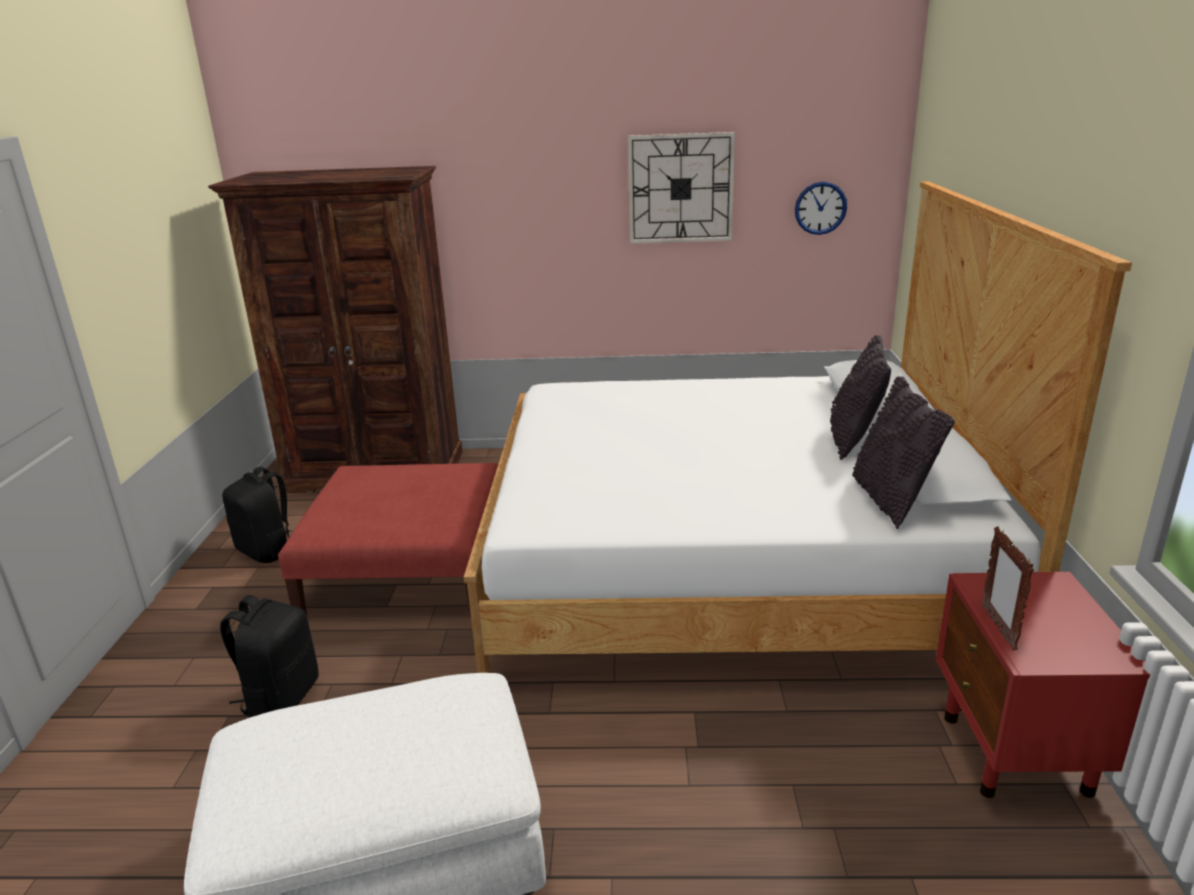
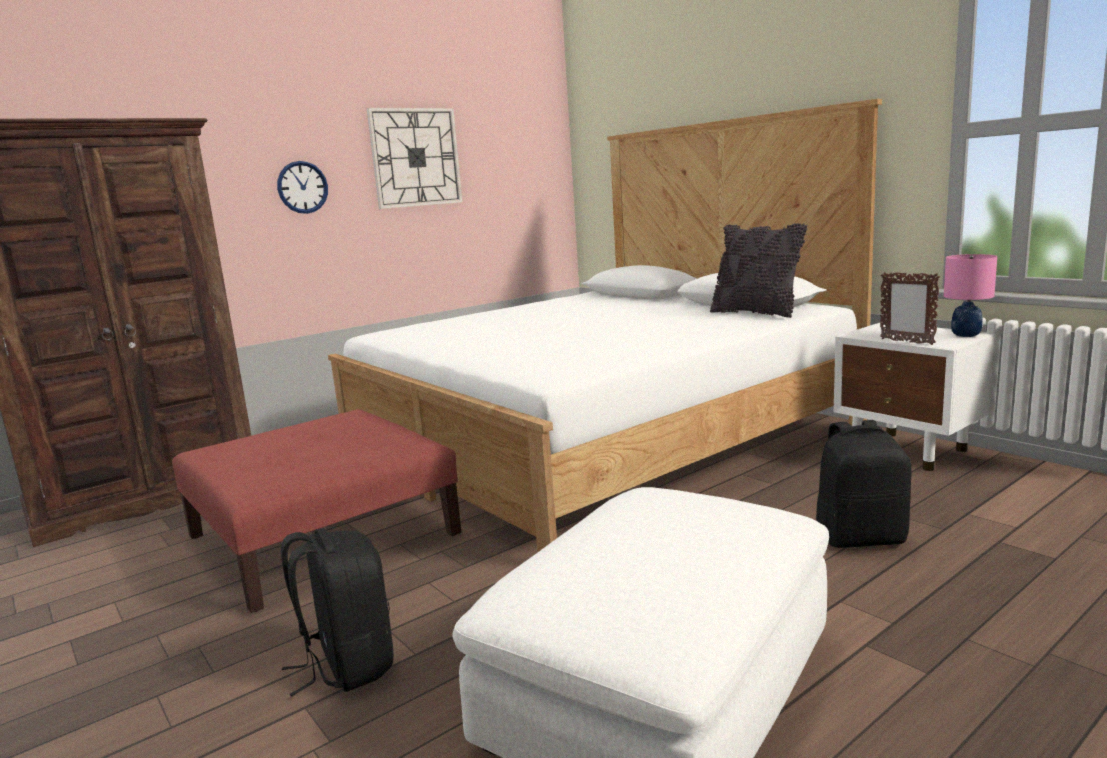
camera: 40 degrees left, 10 degrees down
(268, 551) = (104, 588): black backpack -> black backpack (860, 538)
(820, 208) = (519, 173): wall clock -> wall clock (302, 187)
(854, 440) = (671, 304): black pillow -> none
(1016, 755) = (910, 451): red nightstand -> white nightstand
(1101, 656) = (966, 335): none -> pink table lamp

